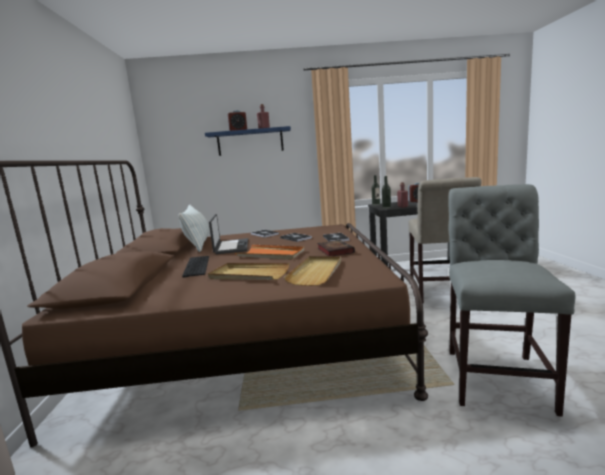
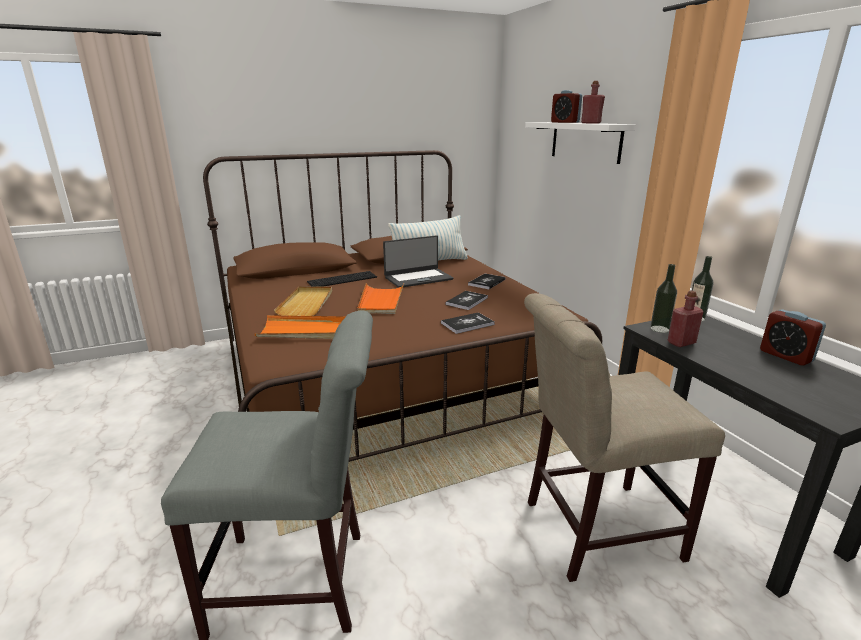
camera: 70 degrees right, 10 degrees up
(250, 142) = (585, 141): blue shelf -> white shelf
(316, 272) = (304, 331): beige tray -> orange tray
(334, 251) = (396, 330): book -> none

